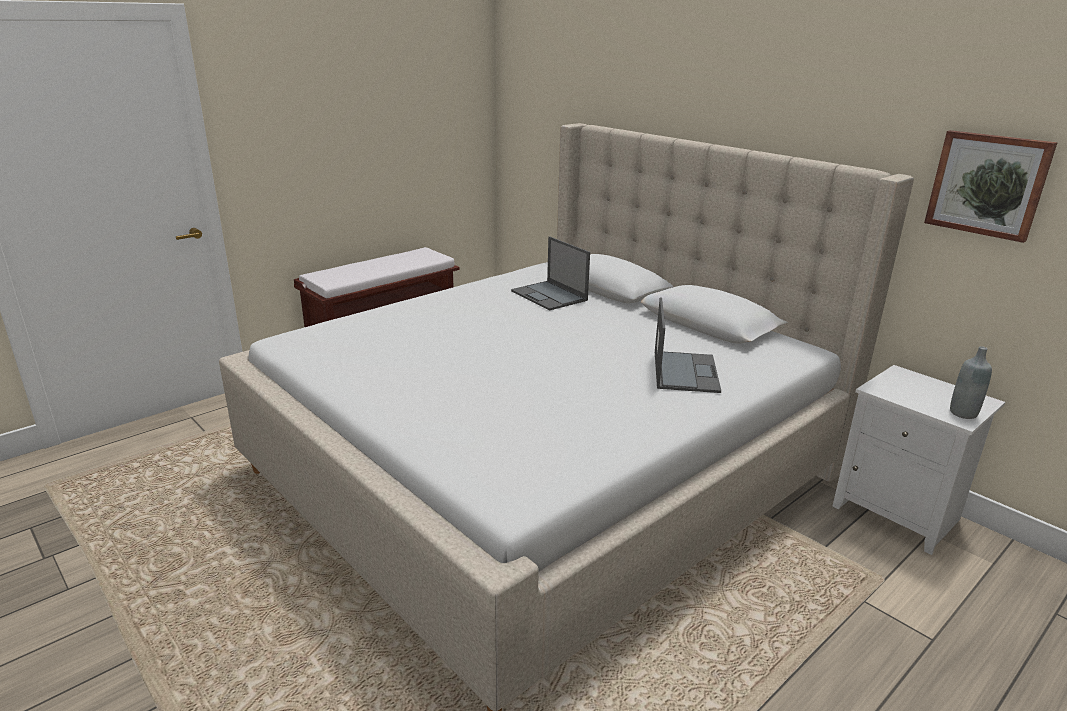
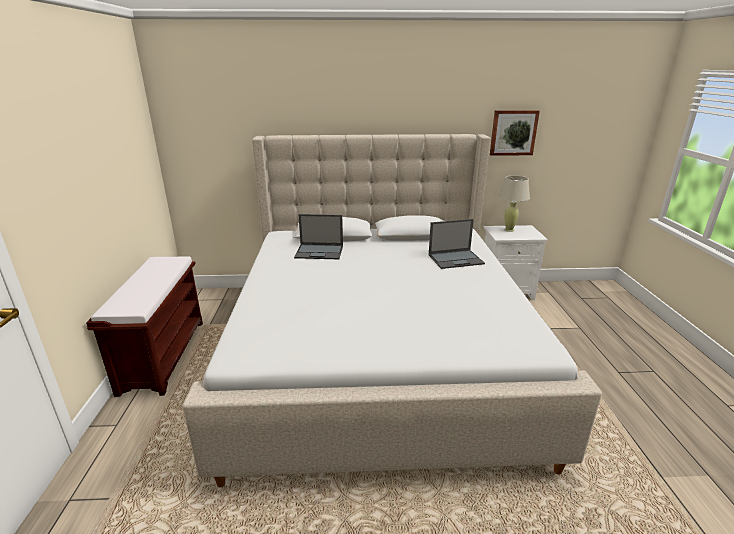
camera: 50 degrees left, 0 degrees up
(685, 371) = (456, 259): laptop -> laptop turned 120 degrees clockwise
(928, 388) = (509, 230): none -> beige table lamp
(963, 413) = (533, 234): grey bottle -> none

